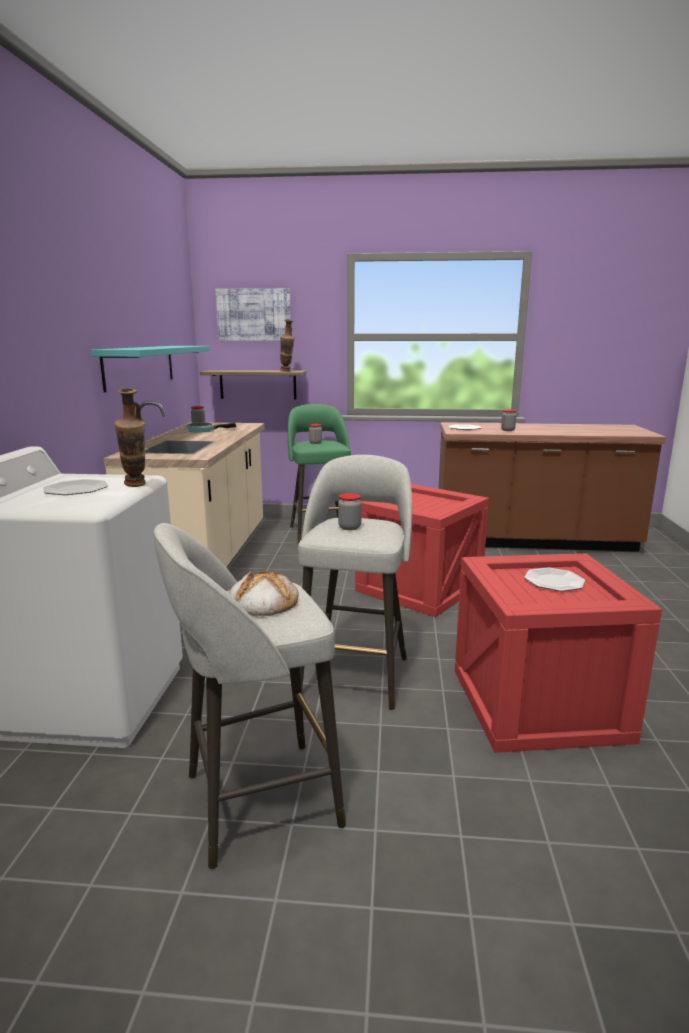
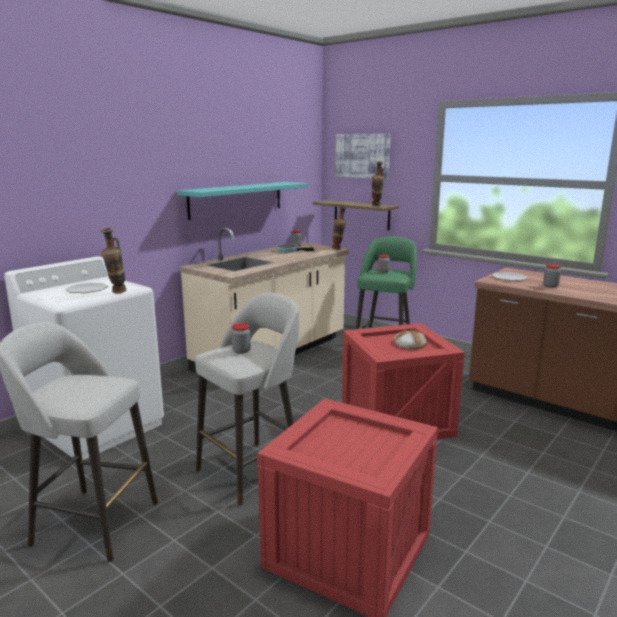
camera: 35 degrees right, 0 degrees up
(254, 424) = (338, 249): none -> vase
(263, 601) = (86, 387): bread -> bread (409, 343)
(554, 581) = (363, 442): plate -> none

